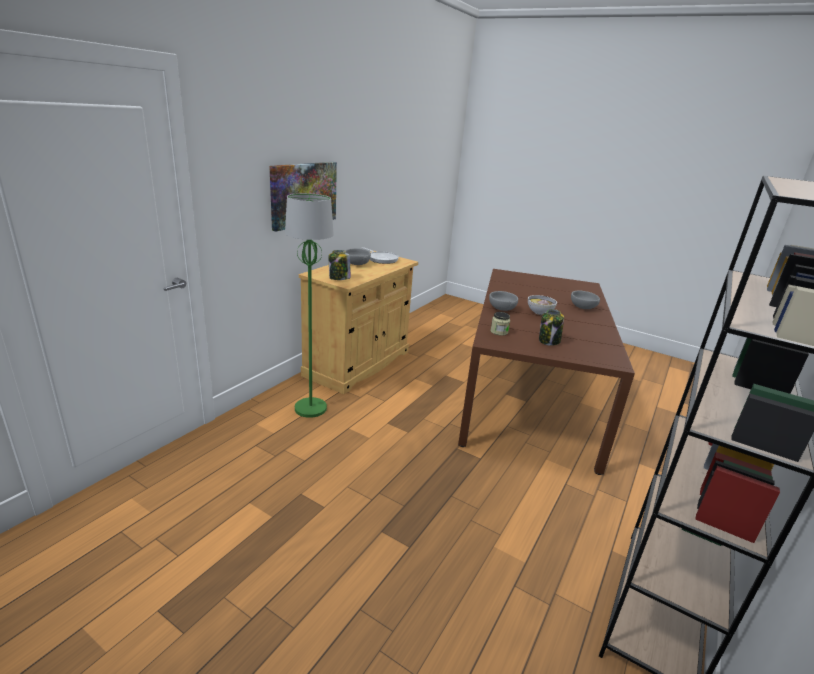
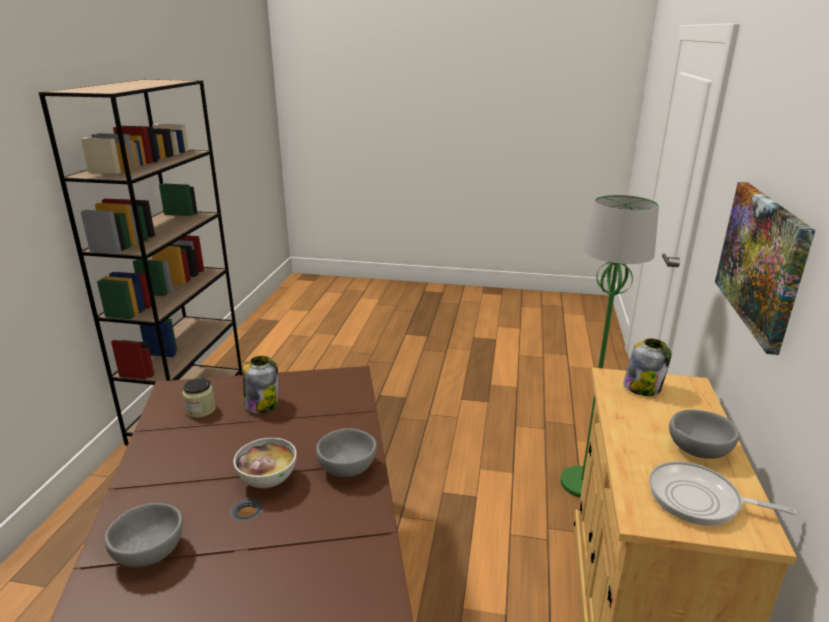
camera: 160 degrees right, 0 degrees up
(499, 332) = (340, 400): jar -> jar (201, 410)

